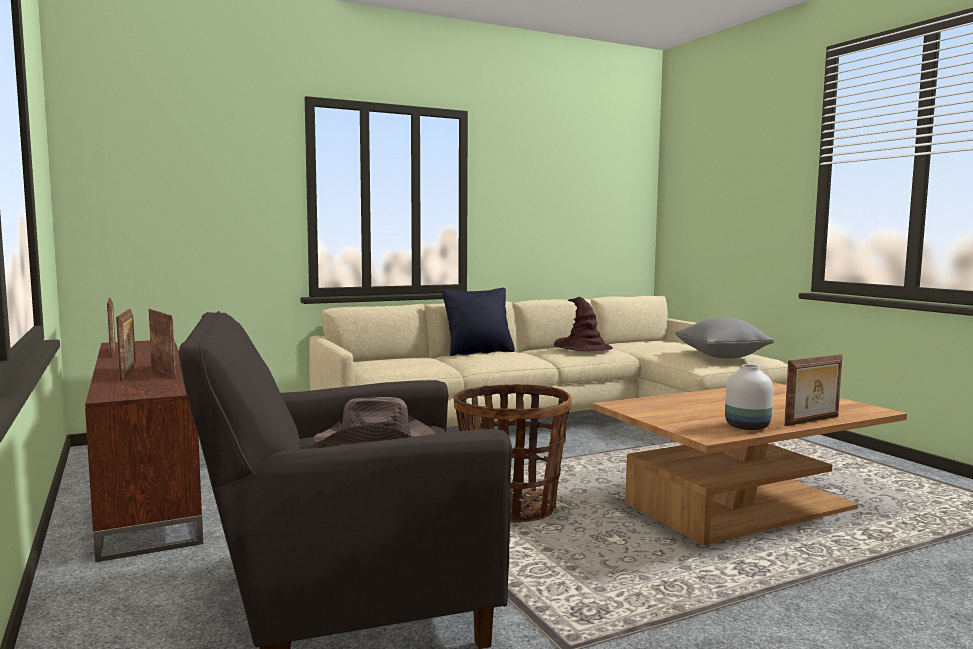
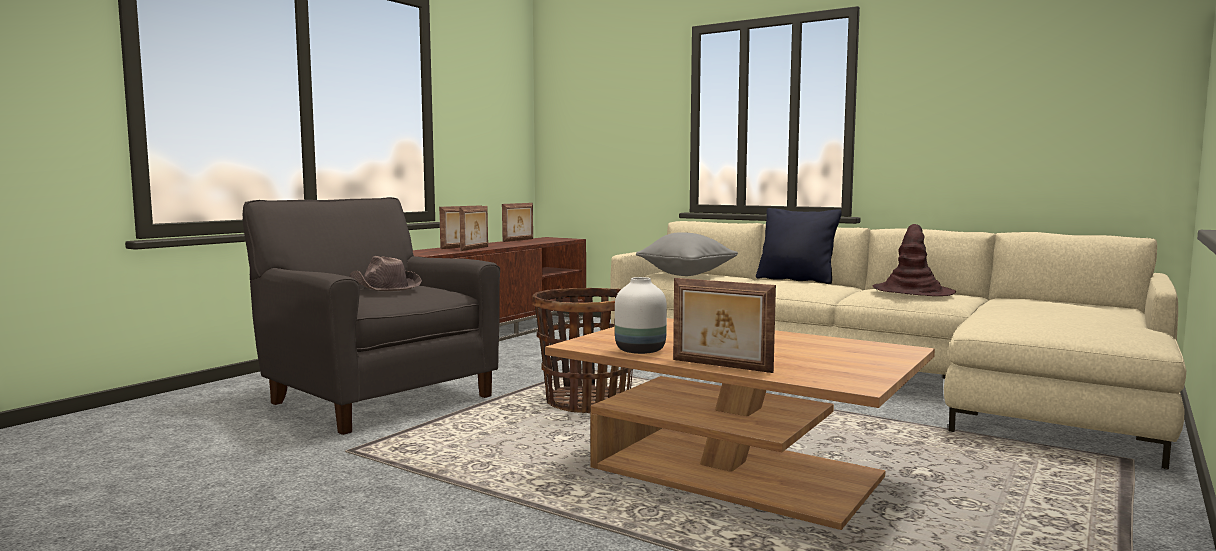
camera: 60 degrees right, 0 degrees up
(722, 356) = (1060, 326): grey pillow -> grey pillow (686, 274)

